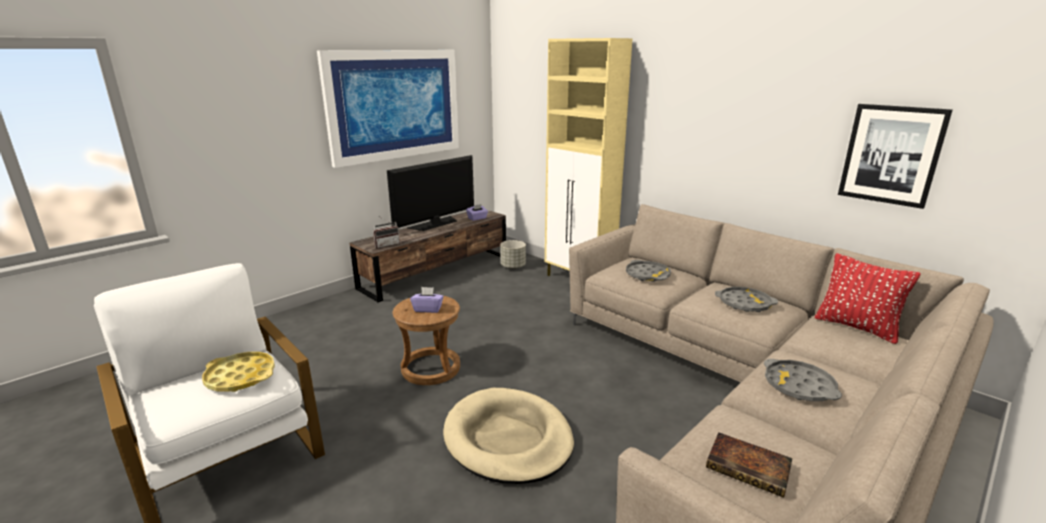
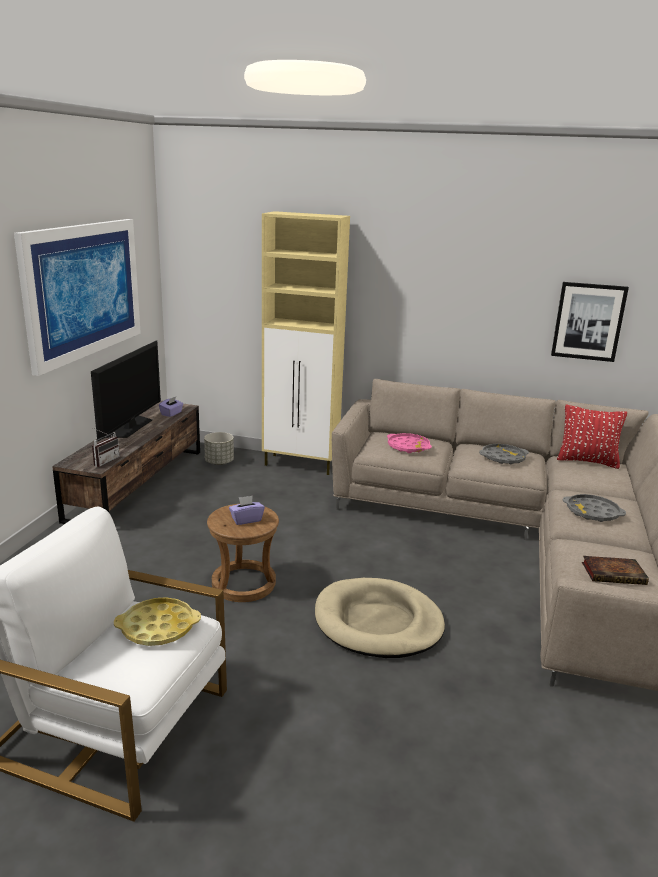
camera: 30 degrees left, 0 degrees up
(647, 275) = (408, 447): grey tray -> pink tray

